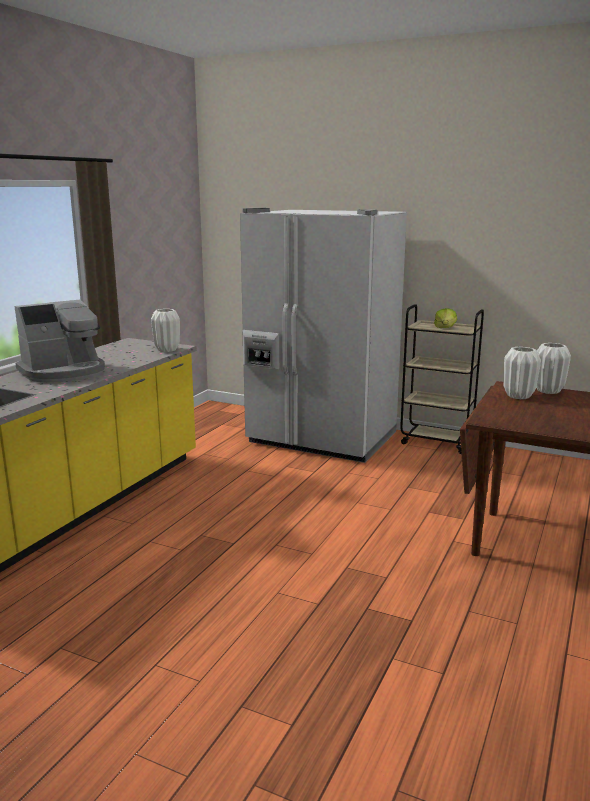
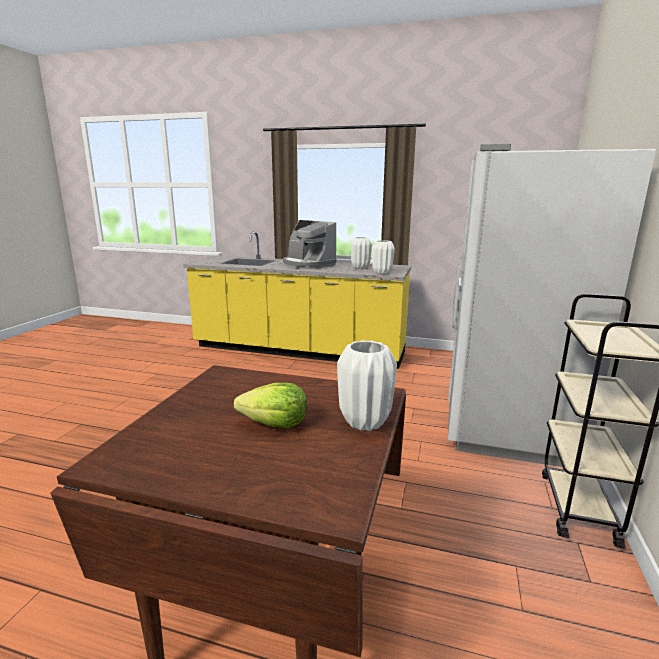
camera: 80 degrees right, 0 degrees up
(445, 328) = (608, 339): lettuce -> lettuce (275, 424)
(518, 396) = (325, 397): white vase -> white vase (360, 267)

